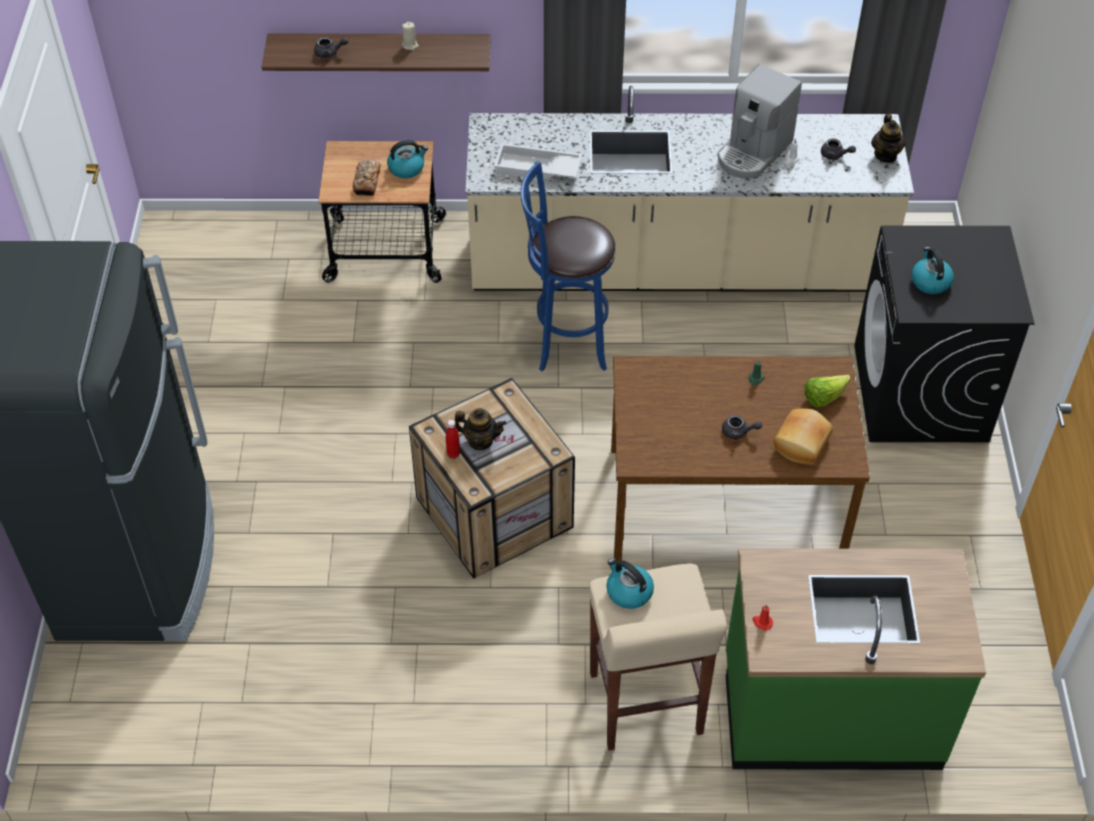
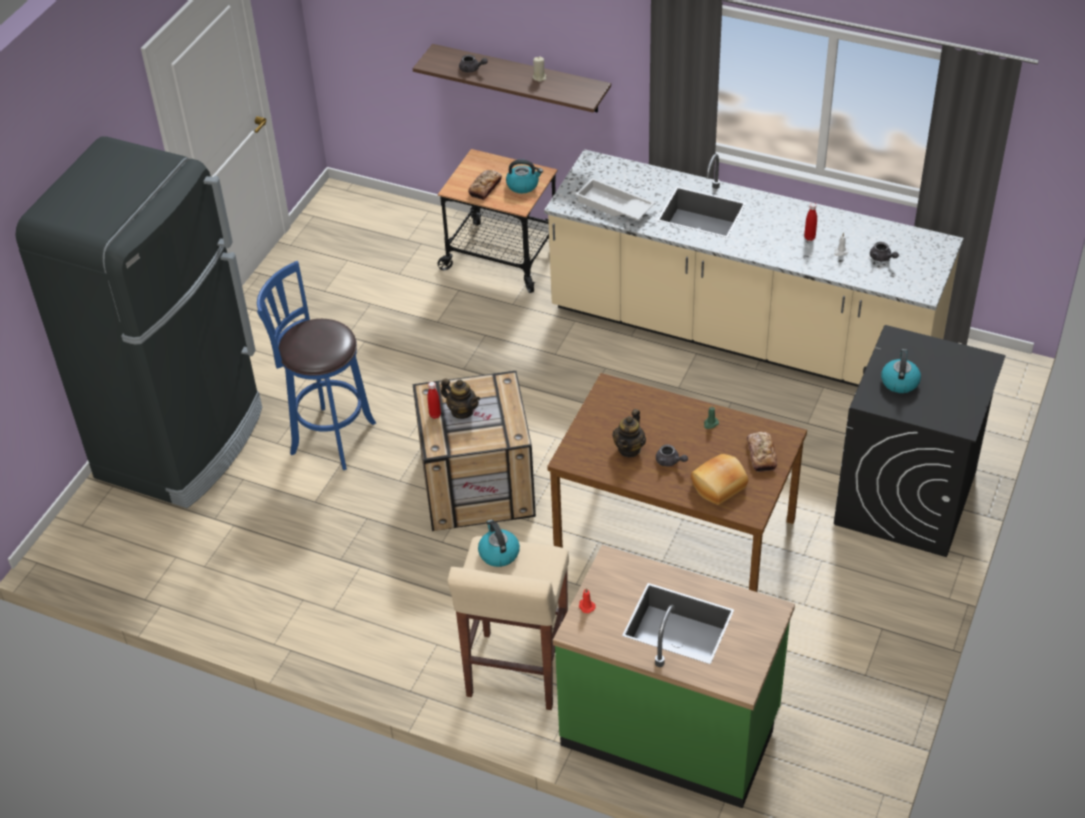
camera: 25 degrees right, 5 degrees down
(566, 342) = (612, 369): blue stool -> blue stool (328, 436)
(753, 152) = (809, 237): coffee machine -> red bottle
(823, 397) = (761, 455): lettuce -> bread
(886, 155) = (929, 269): teapot -> teapot (629, 449)

